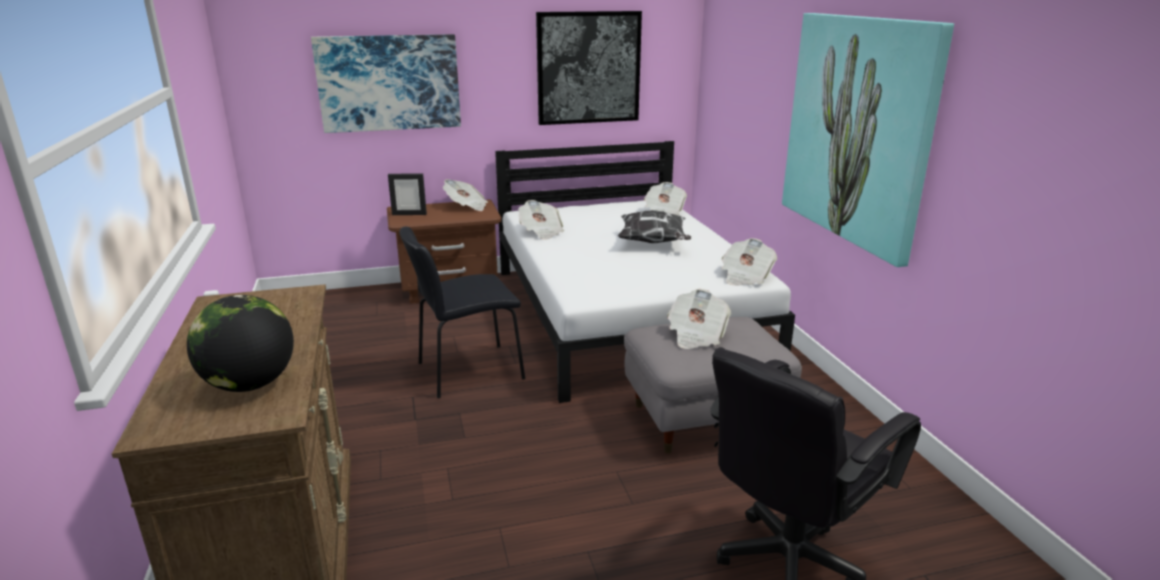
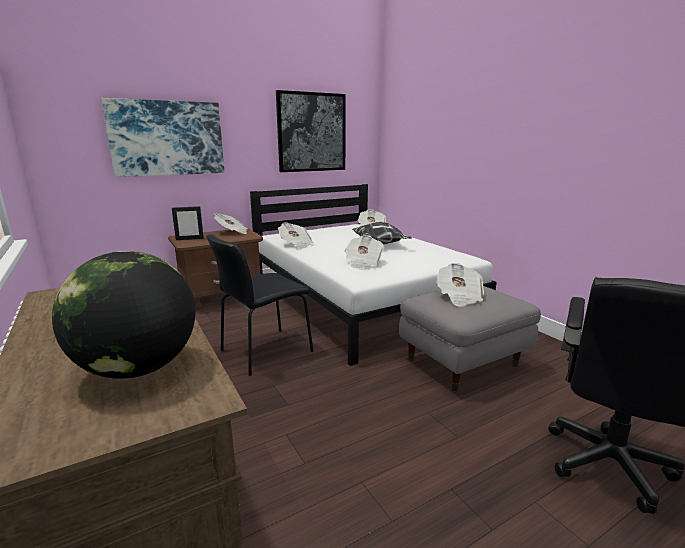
camera: 15 degrees left, 5 degrees down
(745, 277) = (460, 259): newspaper -> newspaper (363, 262)
(858, 130) = (537, 147): picture -> none

